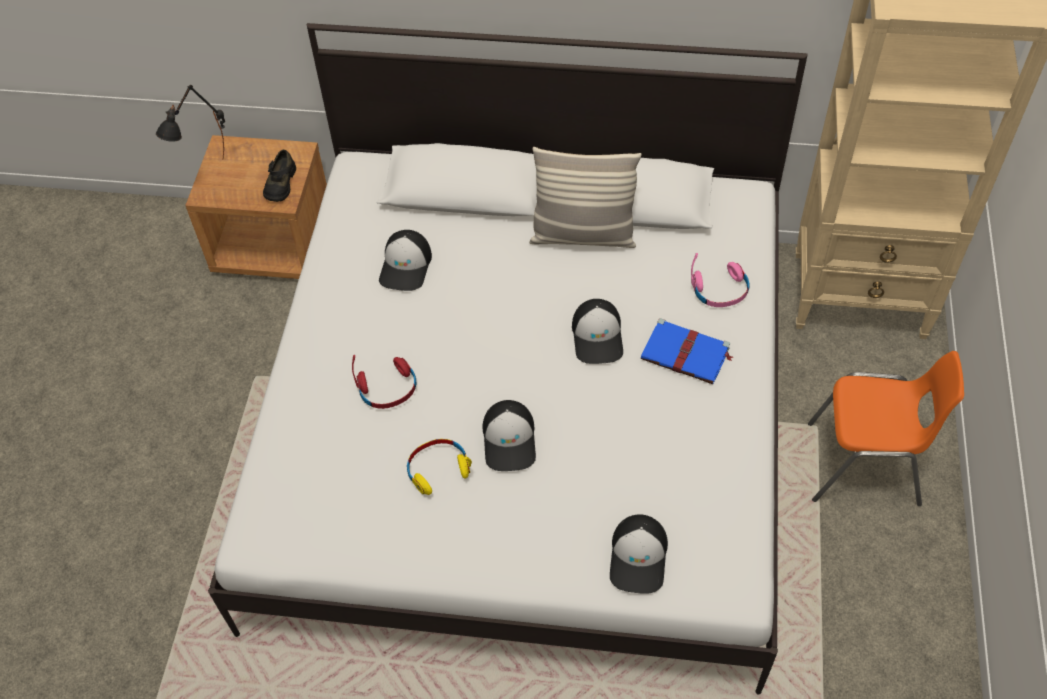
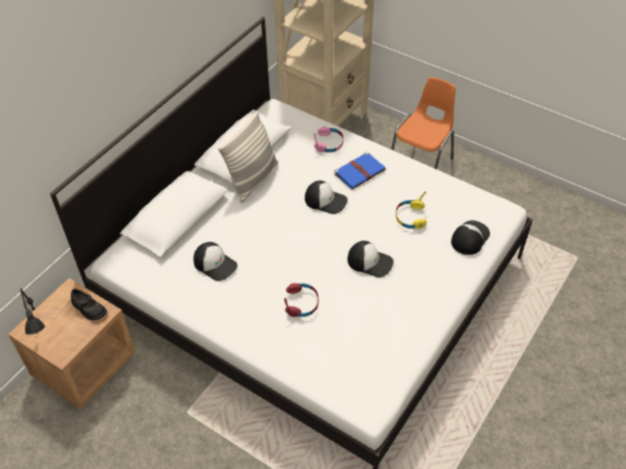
camera: 65 degrees left, 5 degrees down
(438, 469) = (372, 299): yellow headphones -> yellow headphones (410, 217)
(639, 557) = (469, 238): cap -> cap turned 90 degrees counterclockwise

